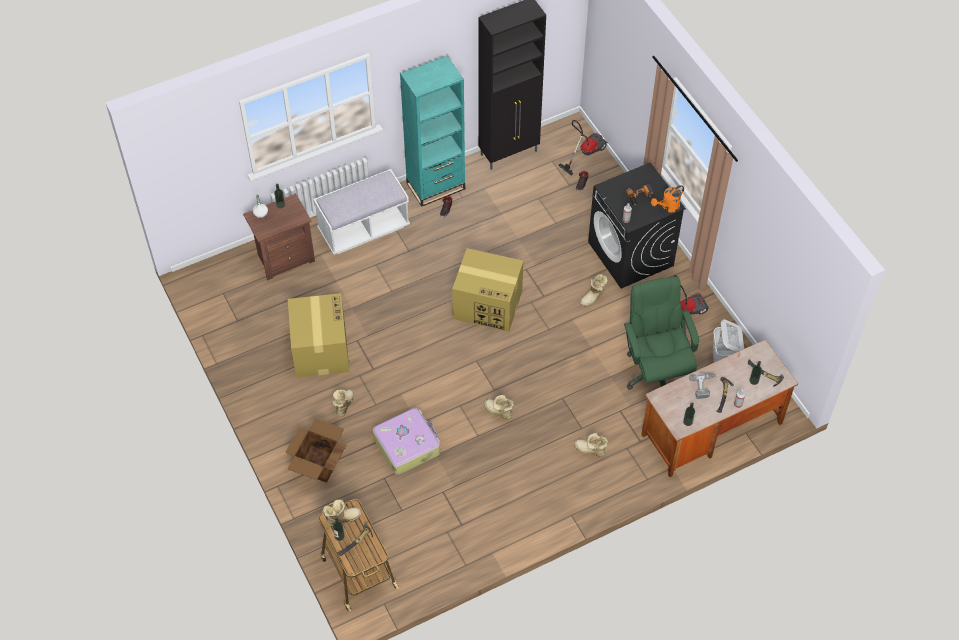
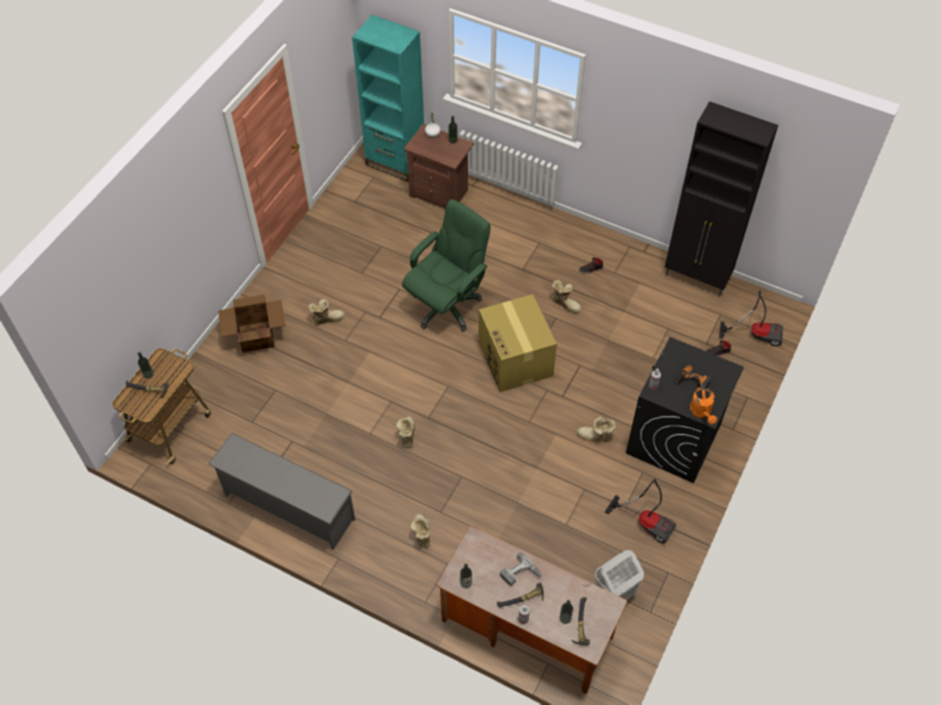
camera: 55 degrees right, 0 degrees up
(320, 349) = (370, 270): cardboard box -> none
(342, 518) = (167, 365): boot -> boot (565, 303)
(363, 228) = (517, 226): white bench -> none
(407, 445) = (320, 387): suitcase -> none
(436, 186) = (608, 247): turquoise bookcase -> turquoise bookcase (395, 162)
(501, 526) = (288, 508): none -> grey shoe rack
(655, 372) = (554, 538): green office chair -> green office chair (447, 305)
(667, 207) = (701, 412): orange watering can -> orange watering can turned 120 degrees counterclockwise

